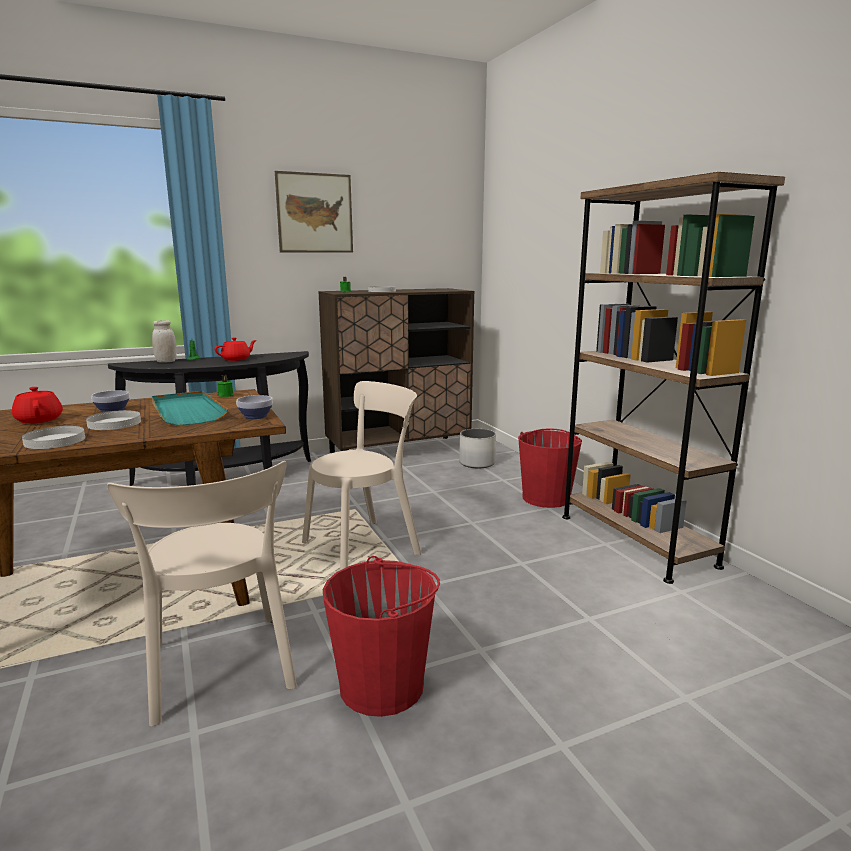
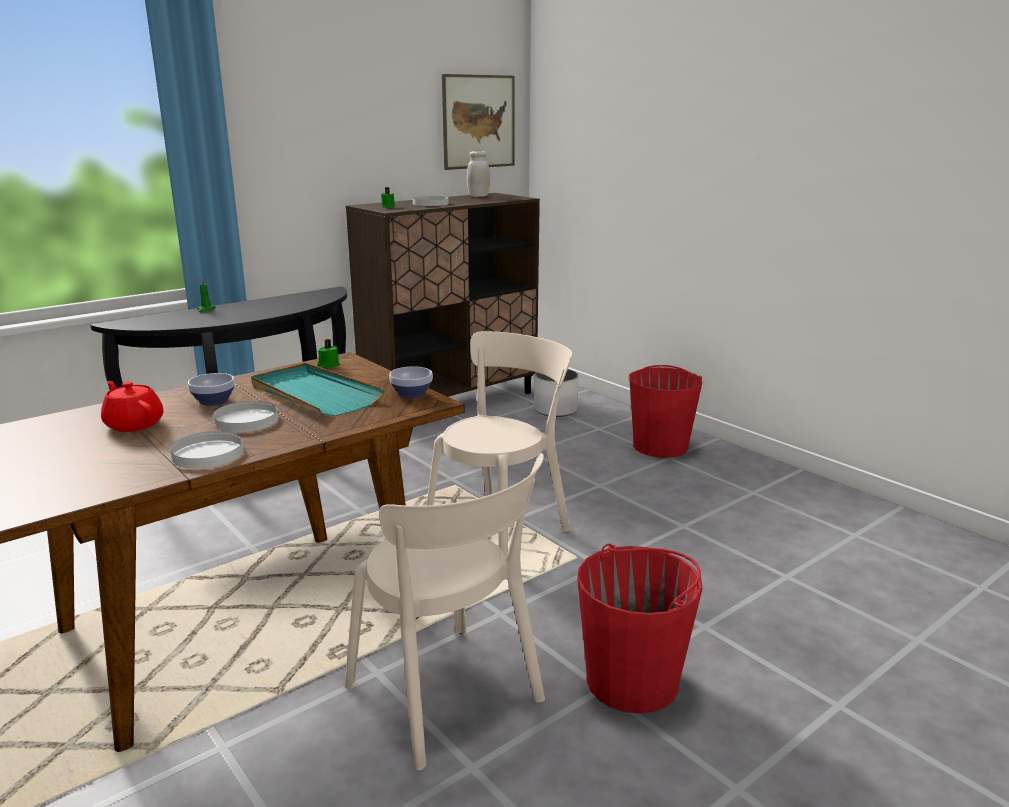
camera: 15 degrees left, 5 degrees up
(166, 361) = (173, 316): white jar -> white jar (478, 196)
(236, 359) = (267, 306): red teapot -> none
(315, 213) = (337, 102): picture -> picture (479, 122)
(635, 540) = (780, 484): brown bookcase -> none

